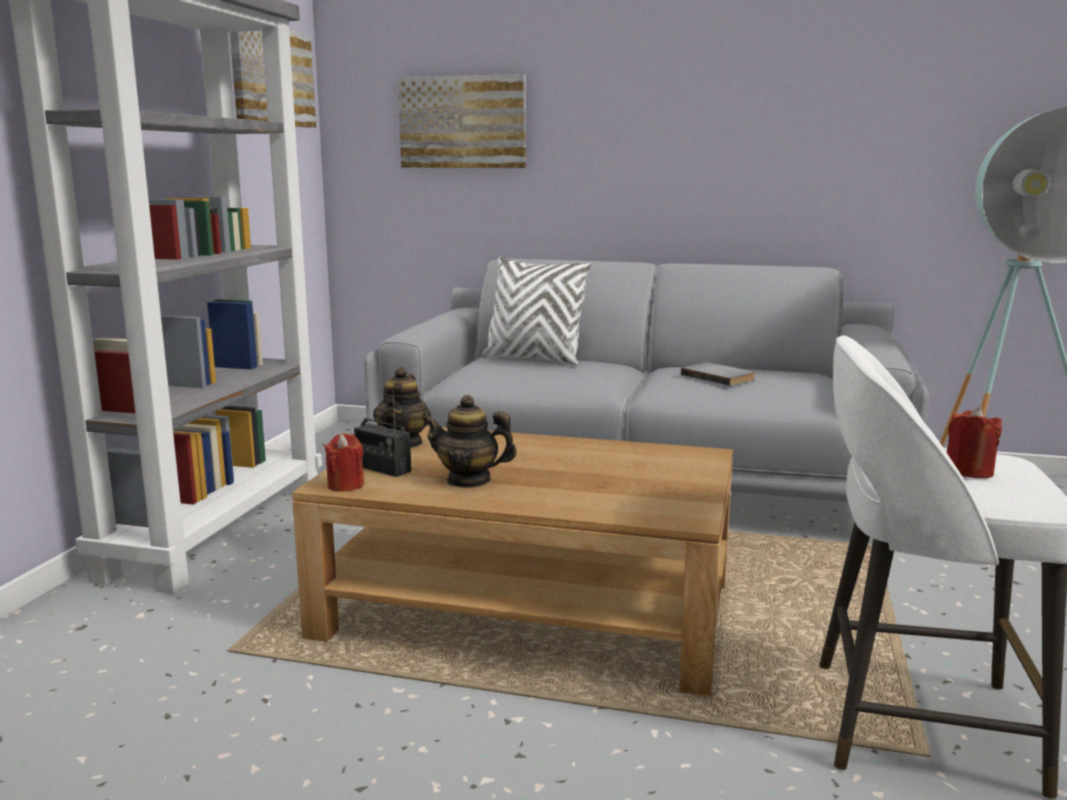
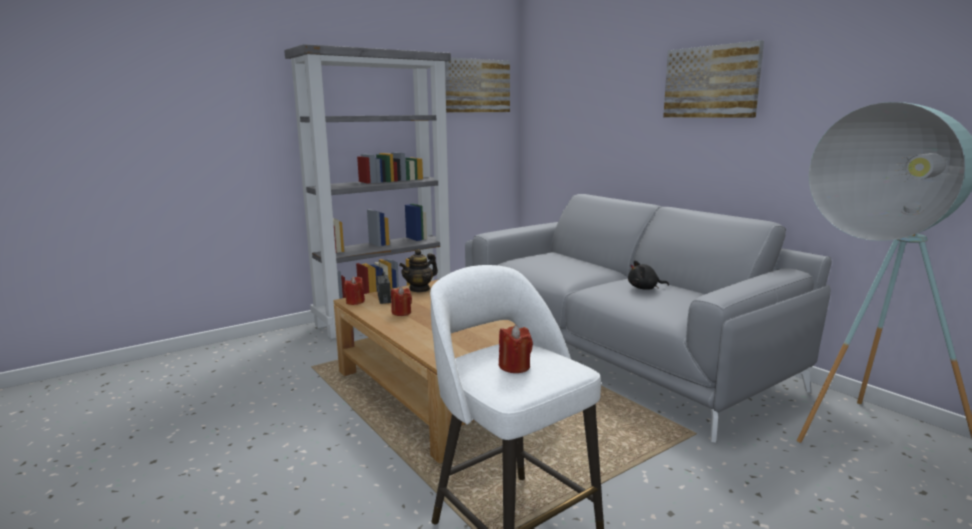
camera: 40 degrees right, 0 degrees up
(463, 122) = (579, 108): picture -> picture (711, 82)
(469, 480) = (401, 313): teapot -> red candle
(534, 359) = (566, 258): white pillow -> none
(719, 376) = (644, 288): grey book -> black plush toy

